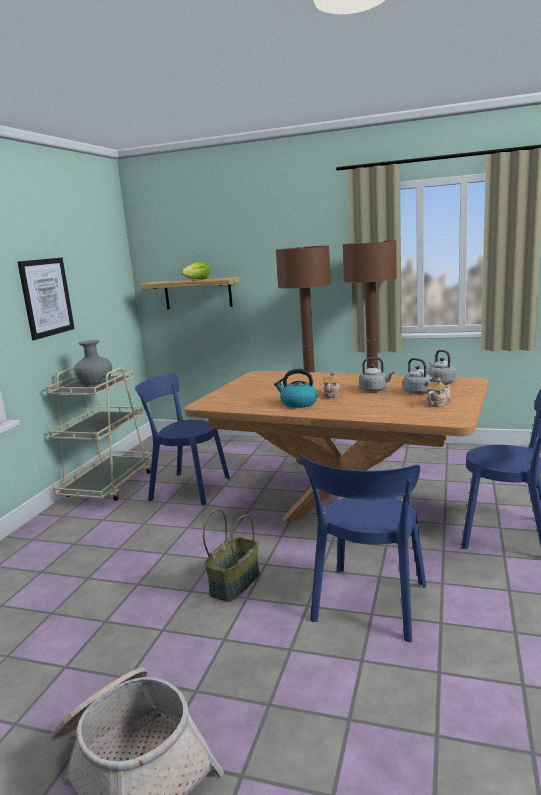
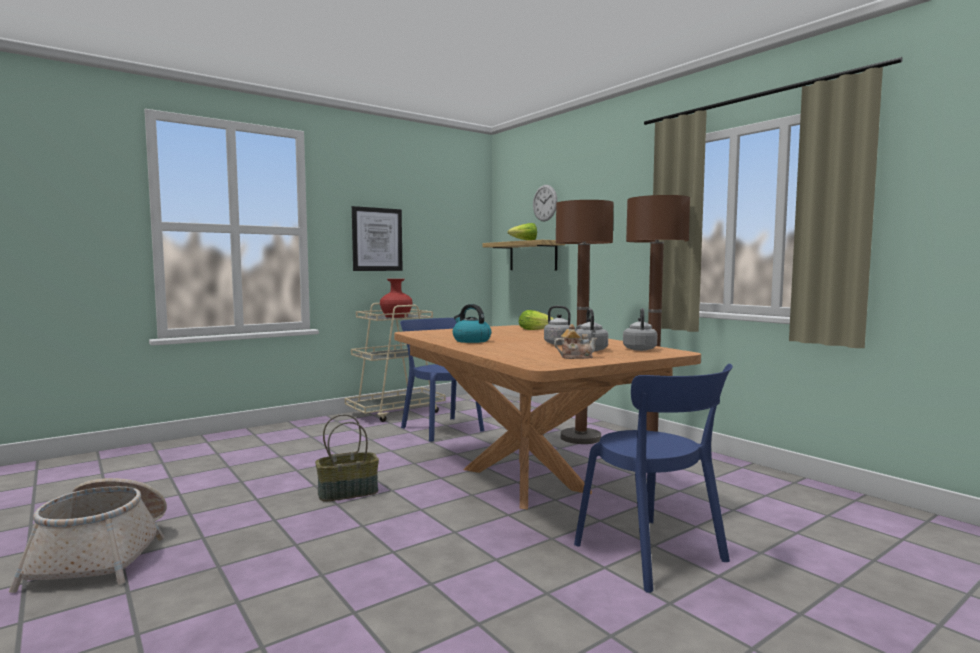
camera: 35 degrees right, 10 degrees down
(95, 383) = (396, 316): grey vase -> red vase
(208, 239) = (545, 203): none -> wall clock
(293, 375) = (537, 330): none -> lettuce
(331, 395) = (514, 341): teapot -> none
(368, 606) = (402, 546): blue chair -> none

